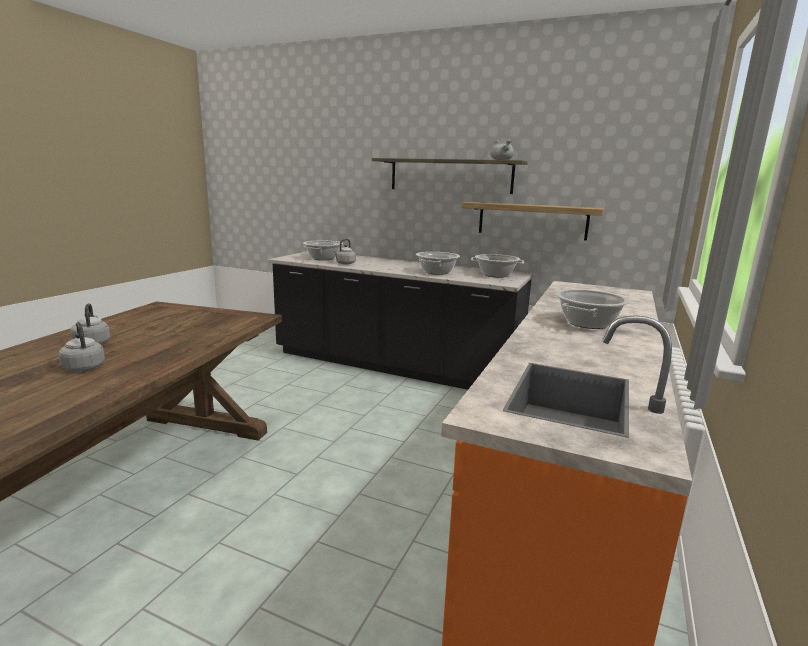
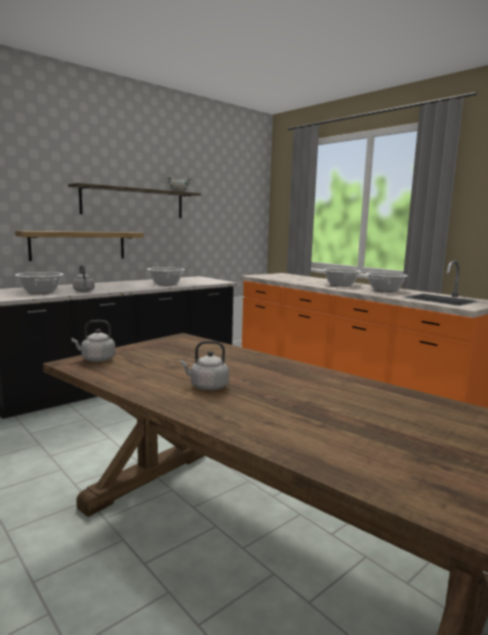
camera: 65 degrees left, 5 degrees down
(84, 367) = (287, 388): grey kettle -> grey kettle (96, 359)
(496, 275) = (195, 279): cooking pot -> cooking pot (385, 290)
(532, 220) = (194, 237): shelf -> shelf (78, 245)

